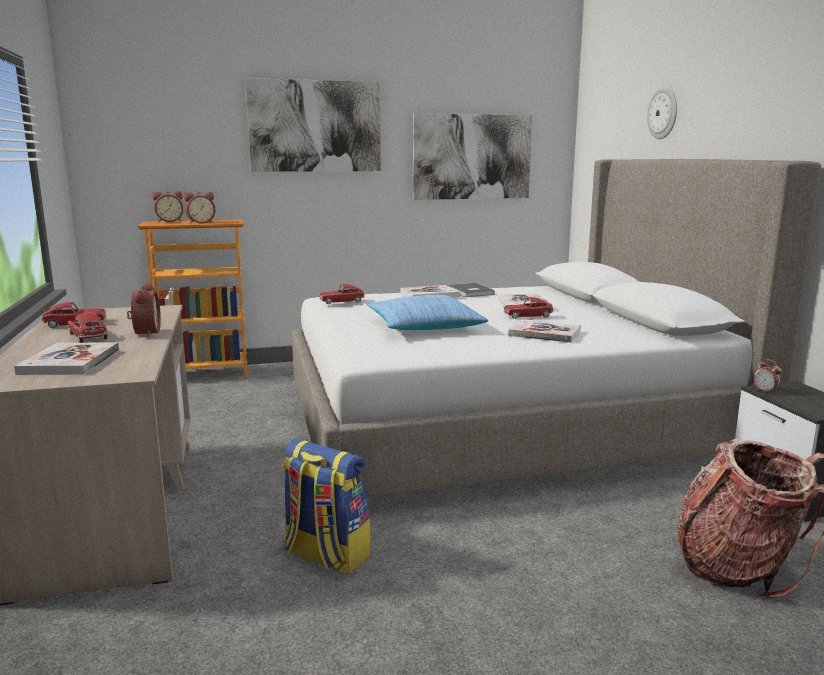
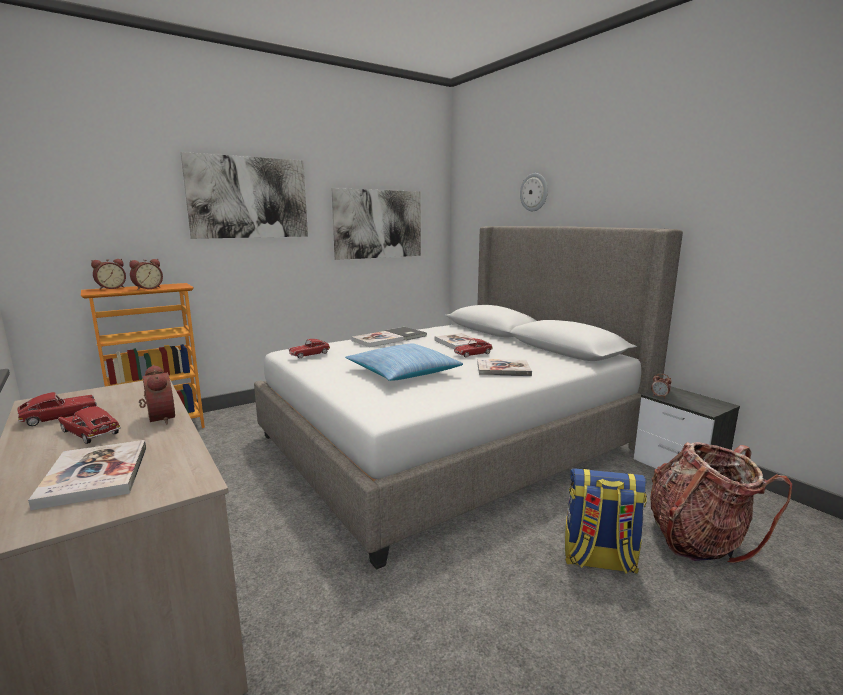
camera: 20 degrees left, 0 degrees up
(325, 555) = (388, 612): backpack -> backpack (598, 560)

